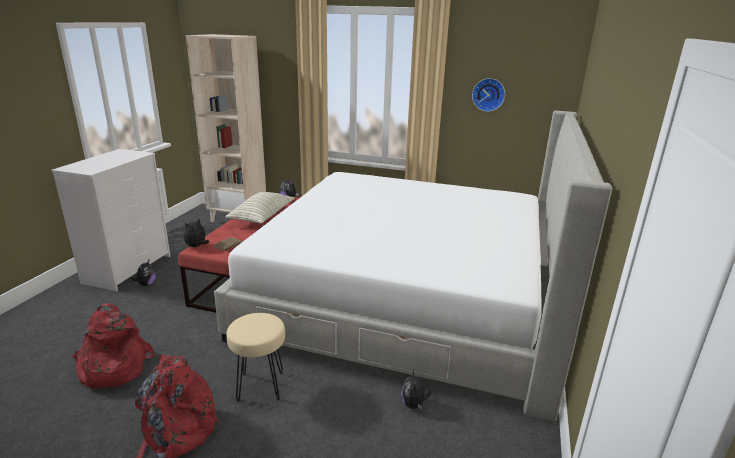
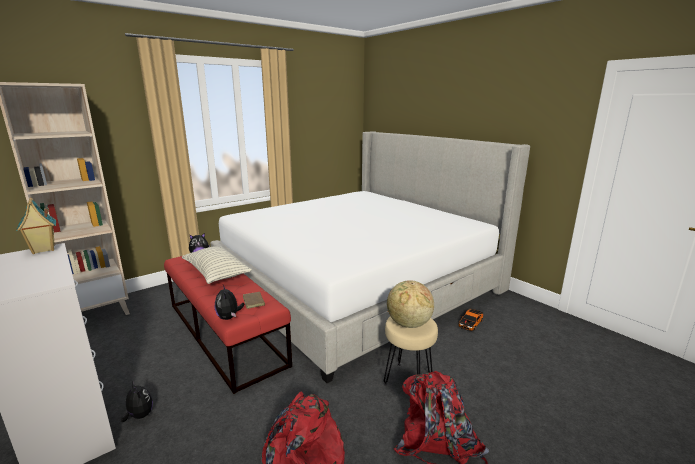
camera: 55 degrees left, 5 degrees down
(138, 153) = (43, 250): none -> toy house
(251, 325) = (408, 324): none -> globe
(413, 404) = (470, 323): plush toy -> toy car
(488, 94) = (315, 127): wall clock -> none

